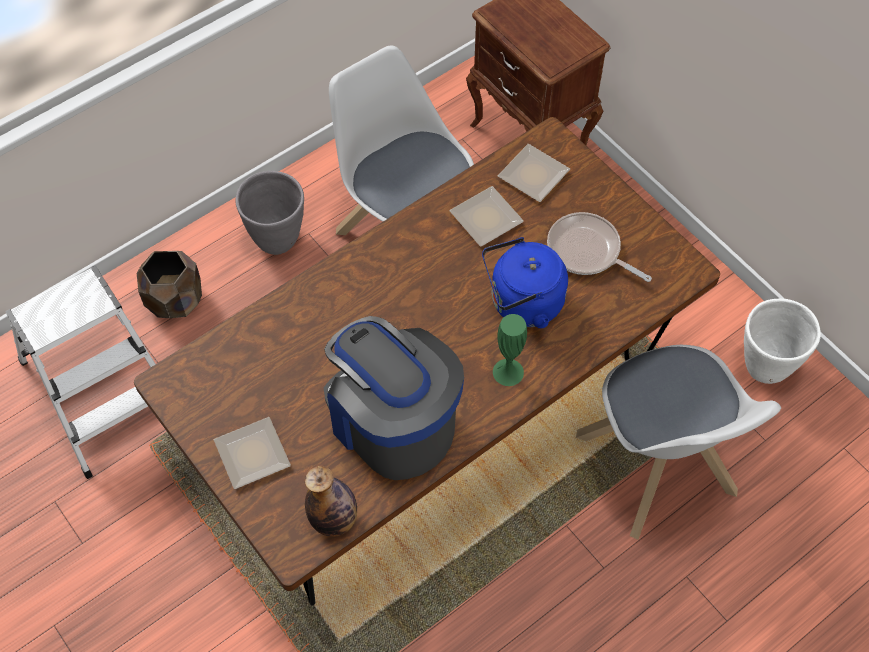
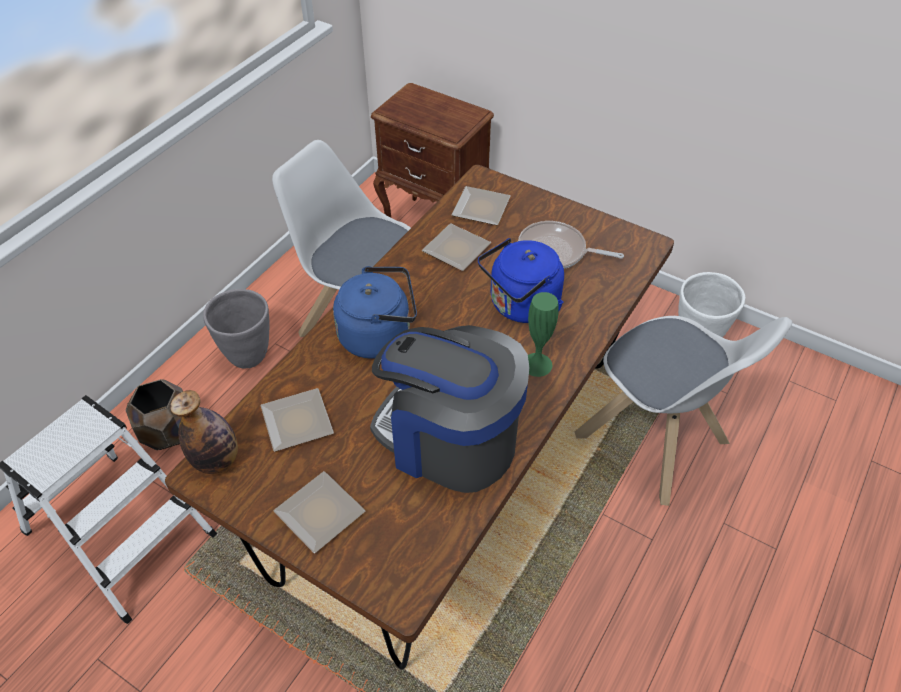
camera: 20 degrees left, 10 degrees down
(266, 358) = (299, 420): none -> plate
(334, 519) = (431, 550): bottle -> bottle (217, 460)
(371, 293) = (379, 335): none -> blue kettle

